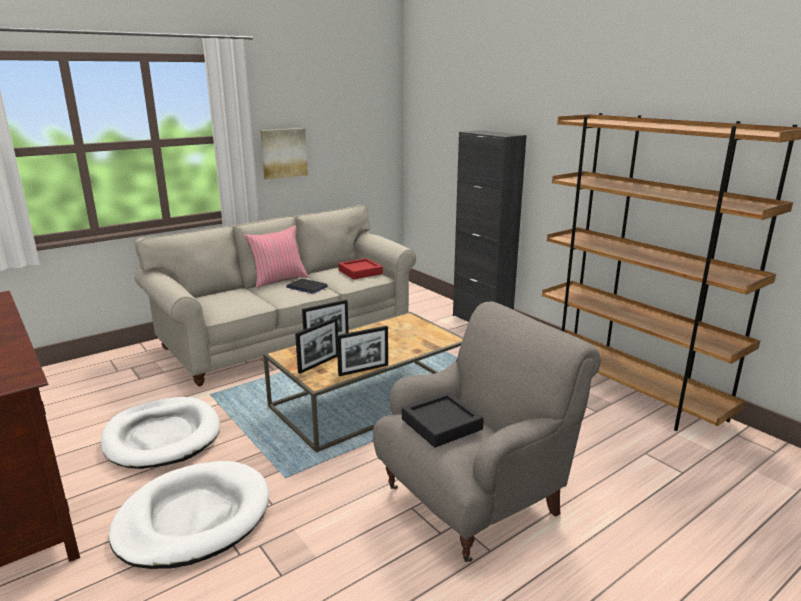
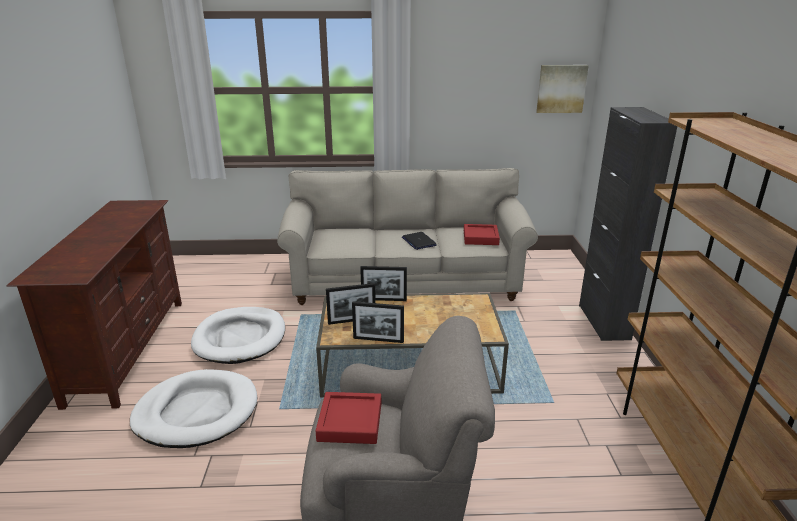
camera: 35 degrees right, 5 degrees up
(278, 280) = (405, 228): pink pillow -> none
(283, 153) = (446, 107): picture -> picture (561, 88)
(441, 424) = (350, 422): black tray -> red tray

